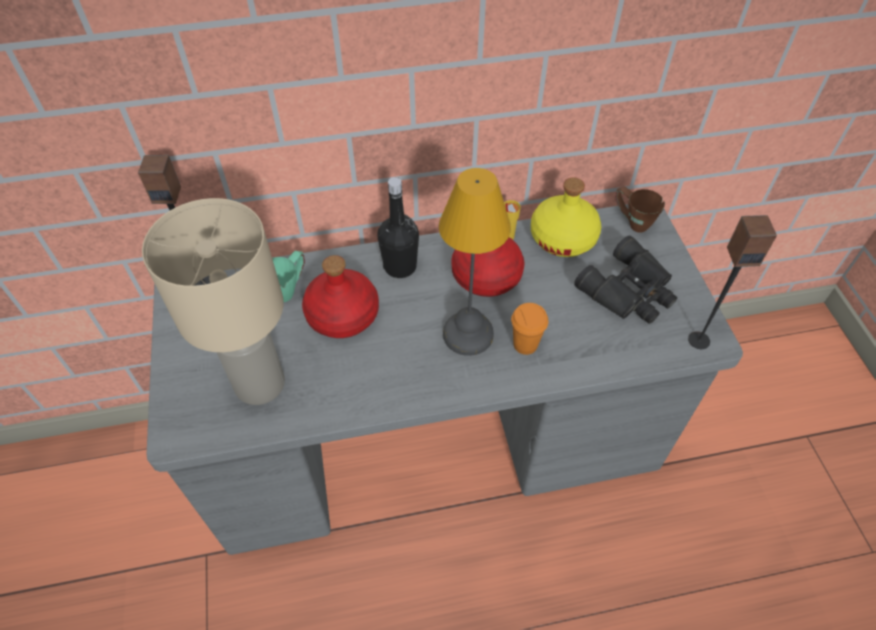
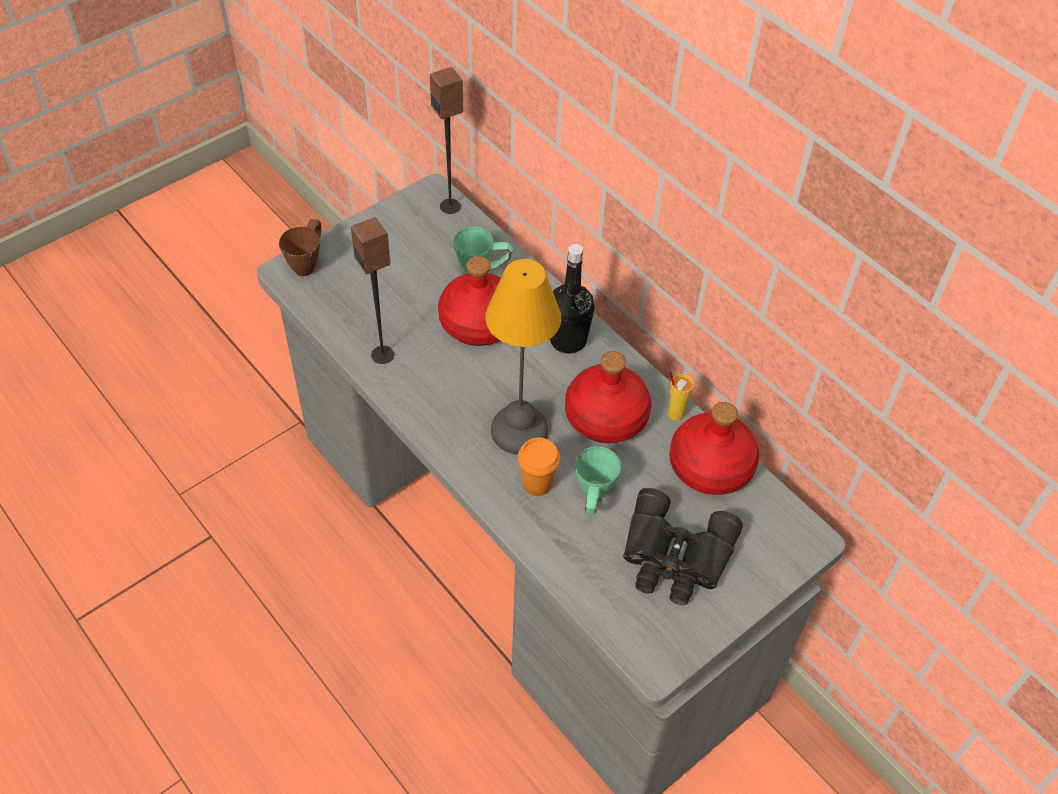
camera: 60 degrees right, 0 degrees up
(261, 383) = (369, 301): beige table lamp -> none
(557, 316) = (593, 499): none -> green mug
(563, 237) = (711, 466): yellow bottle -> red bottle
(631, 222) = (788, 526): brown mug -> brown mug (308, 262)
(698, 340) = (648, 648): speaker -> speaker (383, 354)

